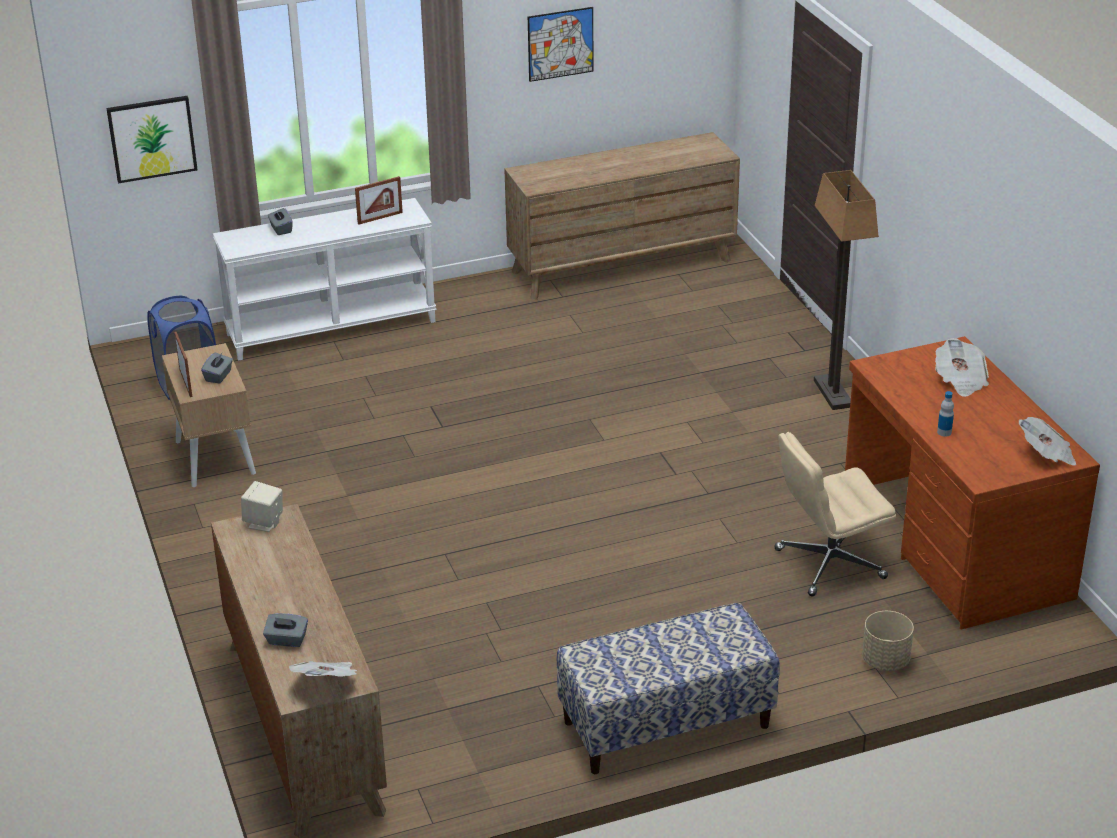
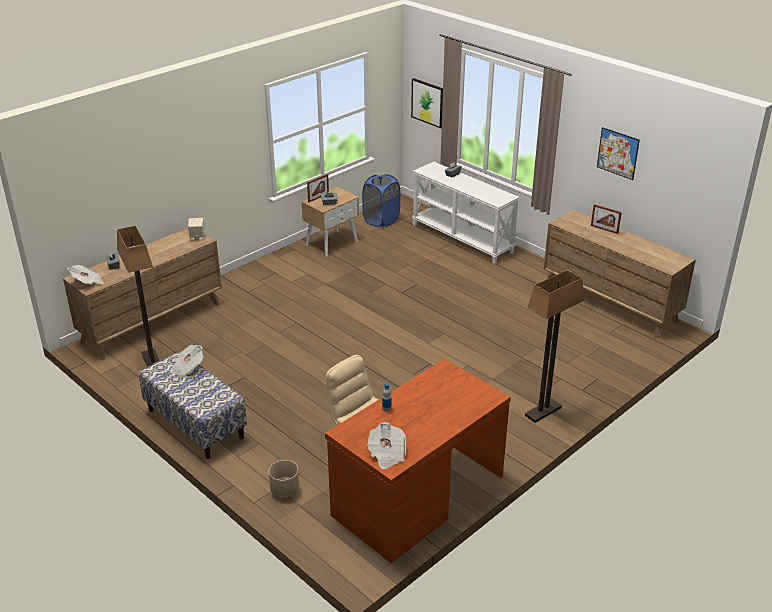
camera: 65 degrees right, 0 degrees up
(380, 218) = (488, 194): picture frame -> picture frame (604, 229)
(440, 747) = (152, 362): none -> floor lamp
(960, 381) = (452, 404): newspaper -> newspaper (187, 368)

